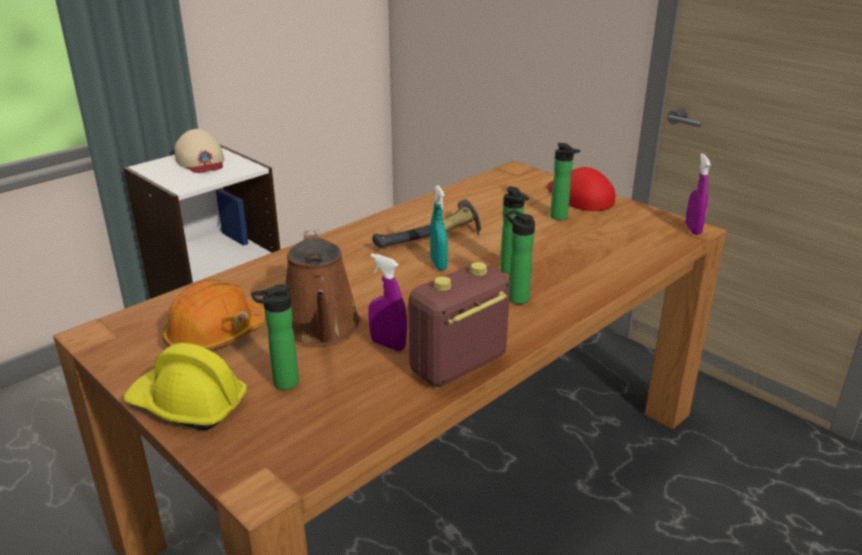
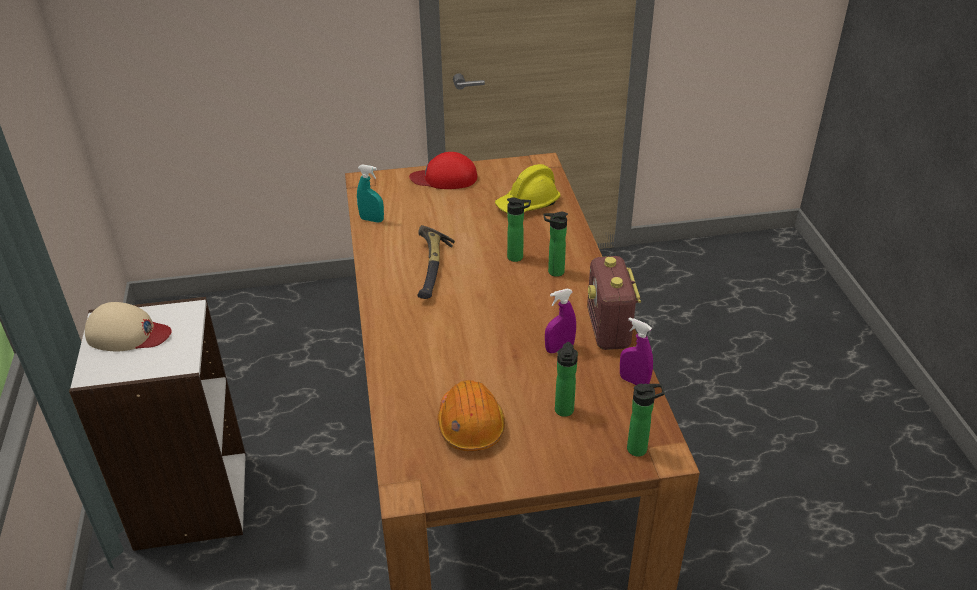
camera: 55 degrees left, 10 degrees up
(187, 405) = (552, 464): yellow hard hat -> yellow hard hat (527, 204)
(322, 330) = (513, 371): brown watering can -> none
(438, 264) = (475, 283): turquoise spray bottle -> turquoise spray bottle (372, 220)
(561, 217) = (466, 201): bottle -> bottle (640, 449)
(693, 229) = (542, 163): purple spray bottle -> purple spray bottle (634, 381)

